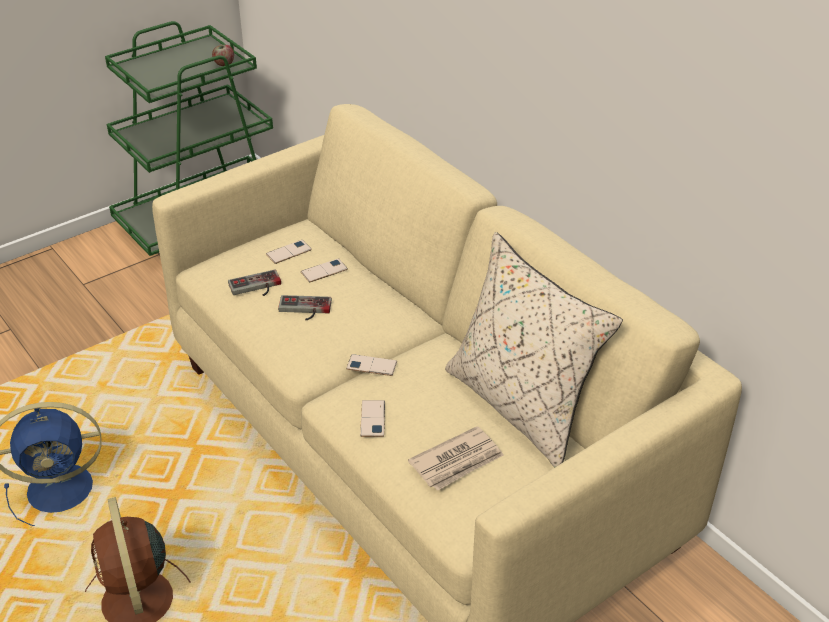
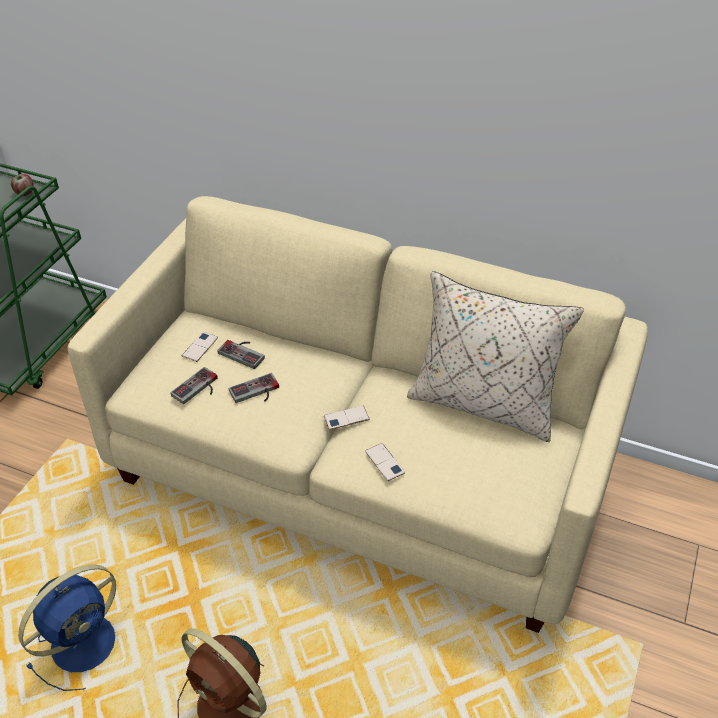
camera: 30 degrees left, 5 degrees up
(324, 271) = (244, 352): phone -> game controller
(457, 461) = (475, 468): newspaper -> none

